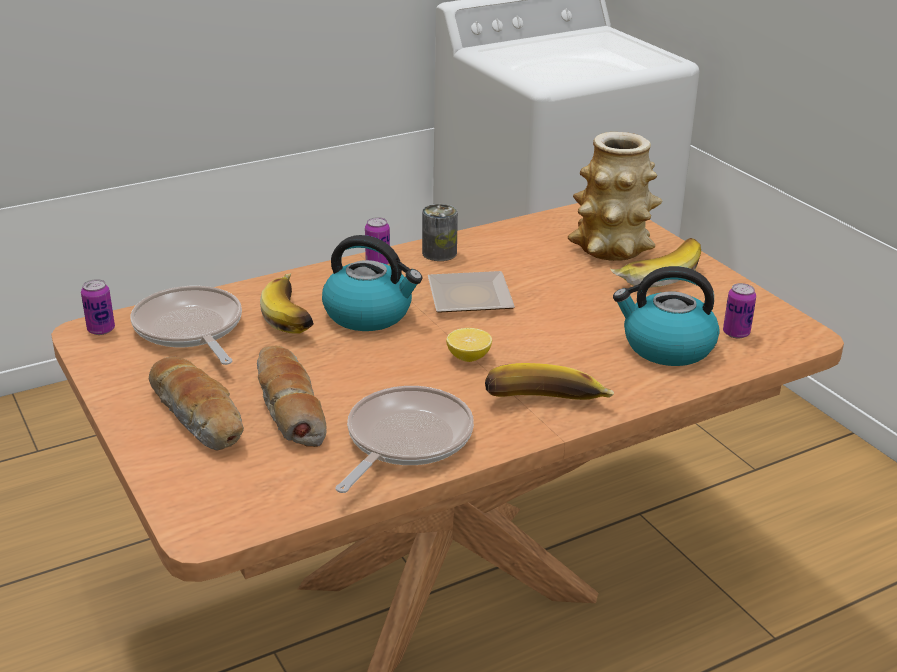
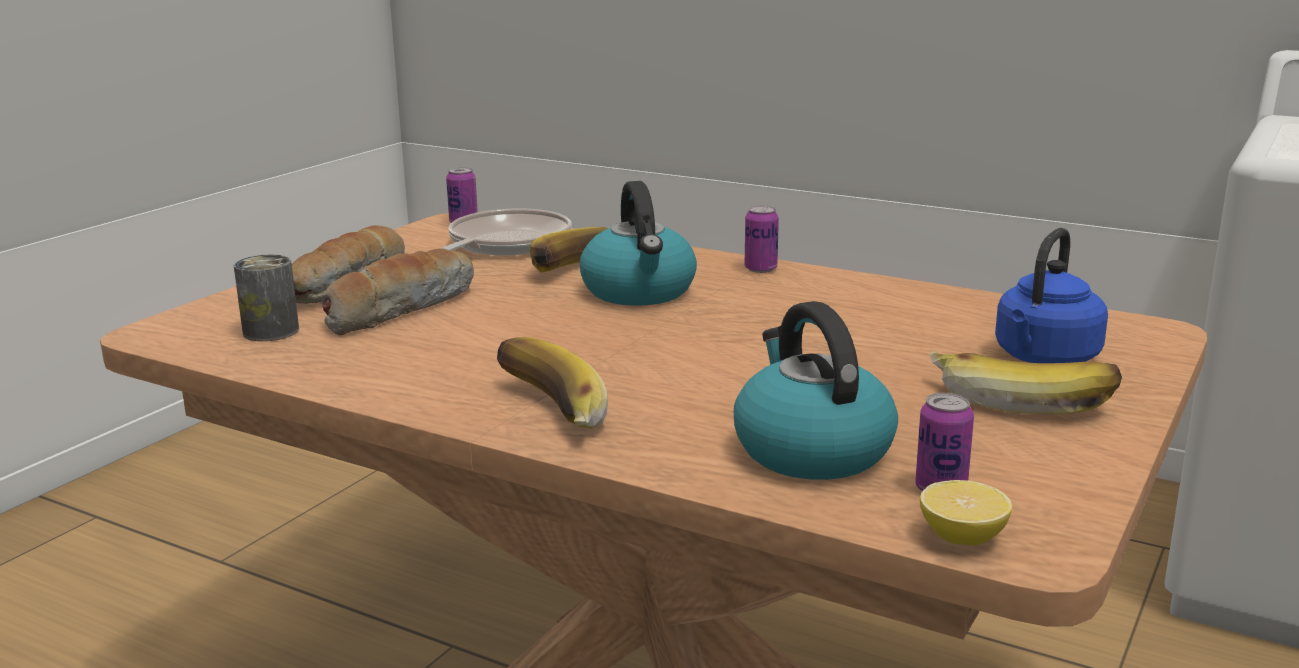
camera: 60 degrees right, 10 degrees down
(405, 440) = (387, 365): frying pan -> none
(439, 253) = (839, 285): can -> can (271, 331)
(467, 298) = (751, 320): plate -> none
(469, 357) = (609, 352): lemon -> lemon (962, 538)
(611, 249) = (1044, 359): vase -> blue kettle

